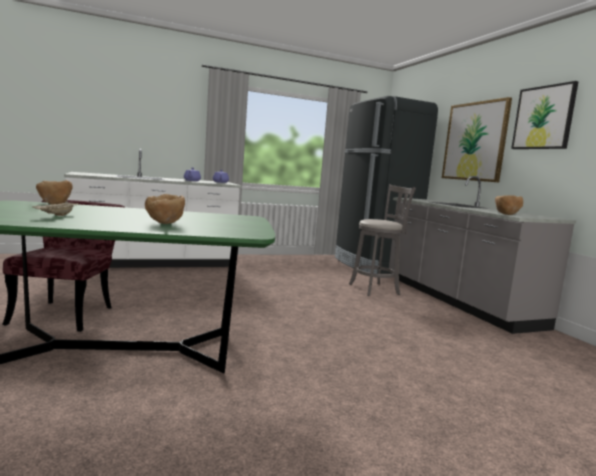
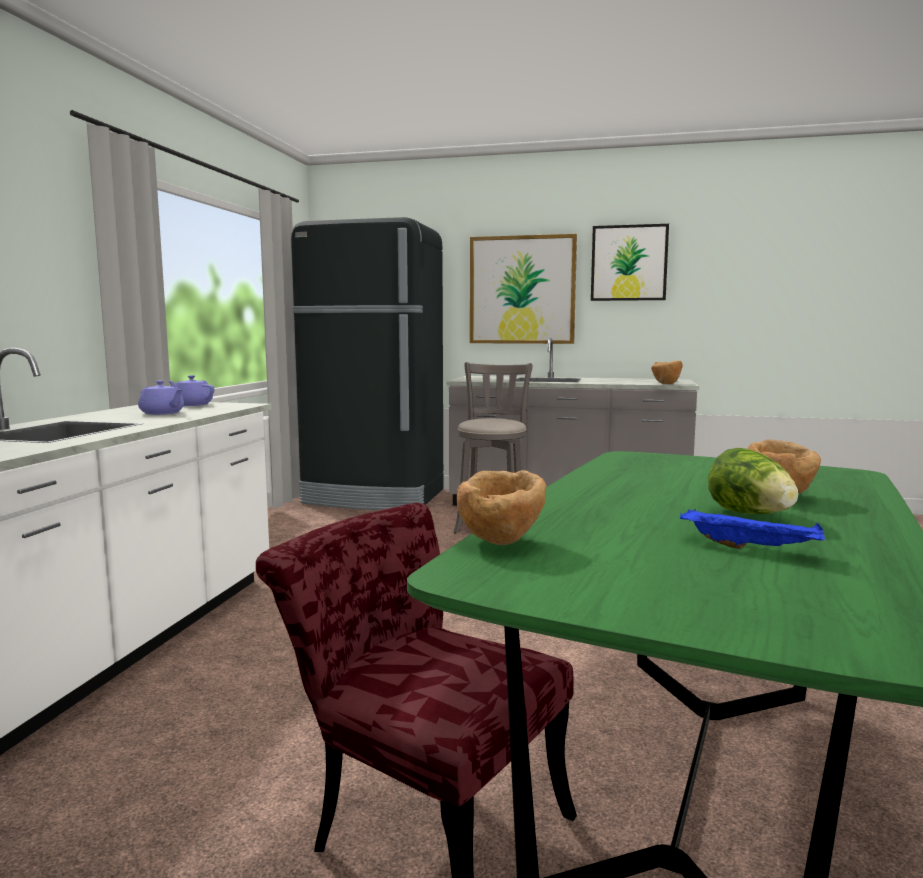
camera: 55 degrees left, 0 degrees up
(57, 216) = (751, 548): beige tray -> blue tray
(118, 219) = (751, 514): none -> lettuce

